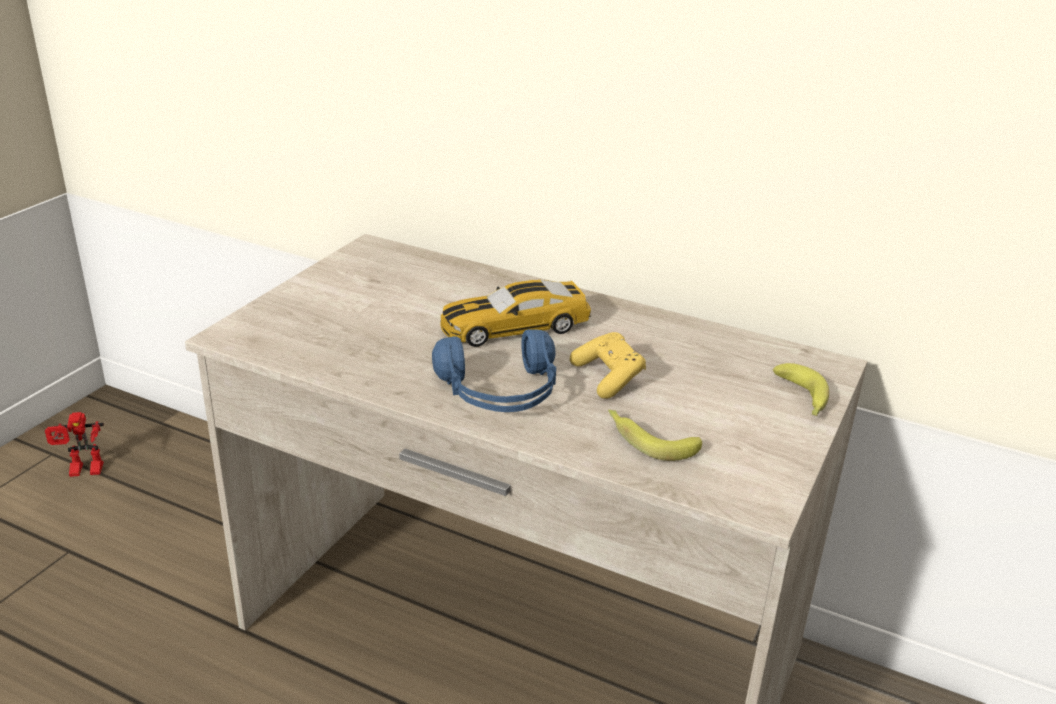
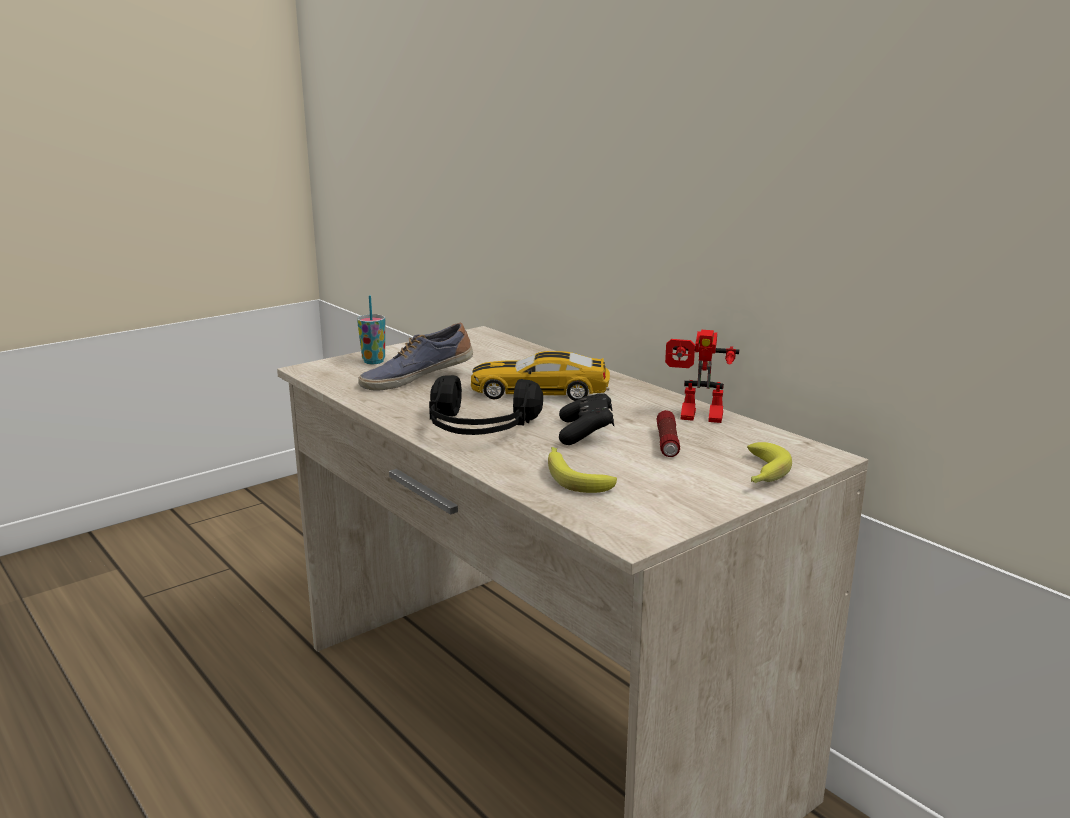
camera: 25 degrees right, 10 degrees down
(83, 472) = (275, 518): toy robot -> toy robot (697, 418)
(293, 311) = (373, 361): none -> cup
(366, 330) = (416, 378): none -> shoe
(501, 393) = (479, 428): blue headphones -> black headphones
(608, 377) = (585, 433): yellow game controller -> black game controller
(692, 375) = (667, 442): none -> flashlight

